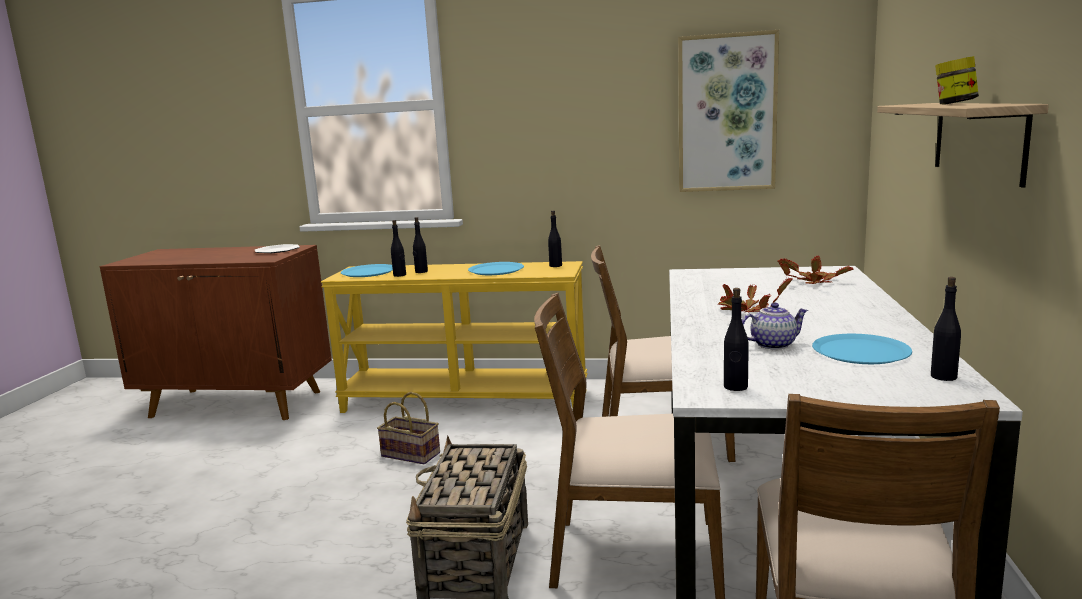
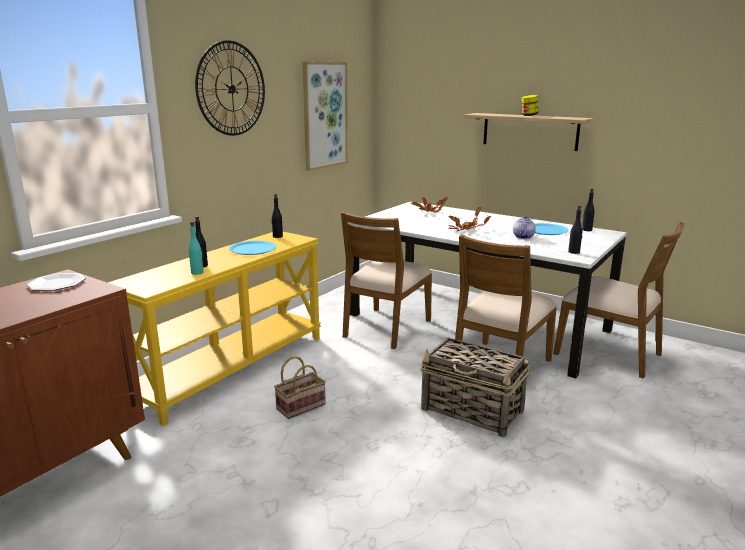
camera: 65 degrees left, 5 degrees up
(368, 272) = (154, 280): blue plate -> none
(400, 275) = (197, 272): black bottle -> turquoise bottle
(547, 80) = (231, 89): none -> wall clock

